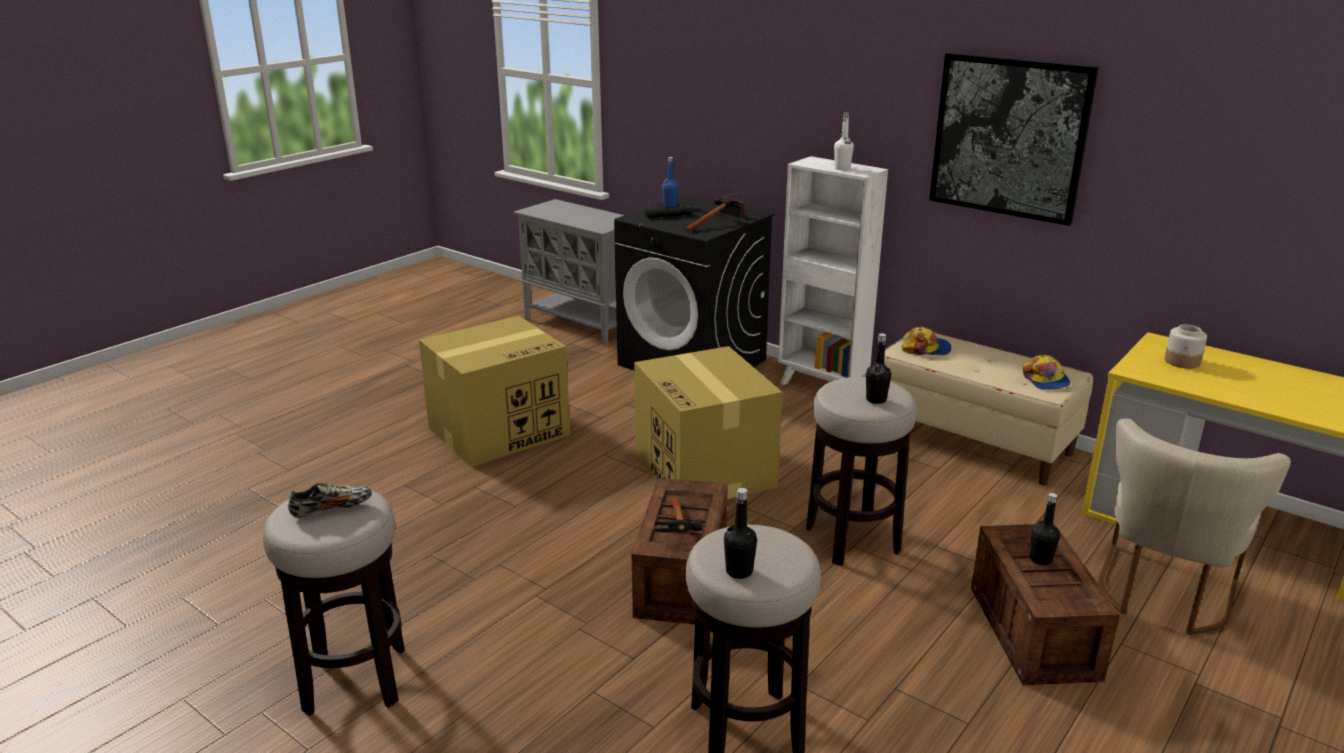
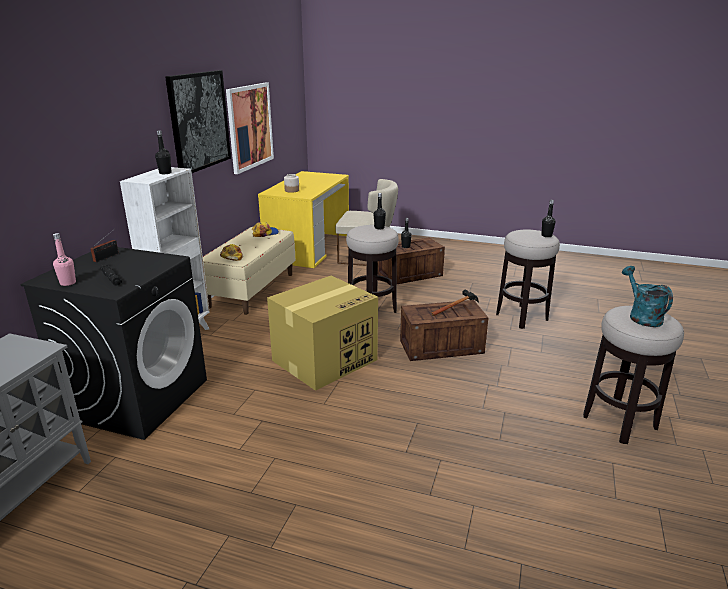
camera: 110 degrees left, 0 degrees up
(331, 509) = (641, 316): shoe -> turquoise watering can
(500, 430) = (308, 471): cardboard box -> none
(670, 205) = (68, 283): blue bottle -> pink bottle
(714, 223) = (137, 259): hammer -> none
(842, 168) = (165, 173): white bottle -> black bottle
(1180, 197) = (250, 126): none -> picture

